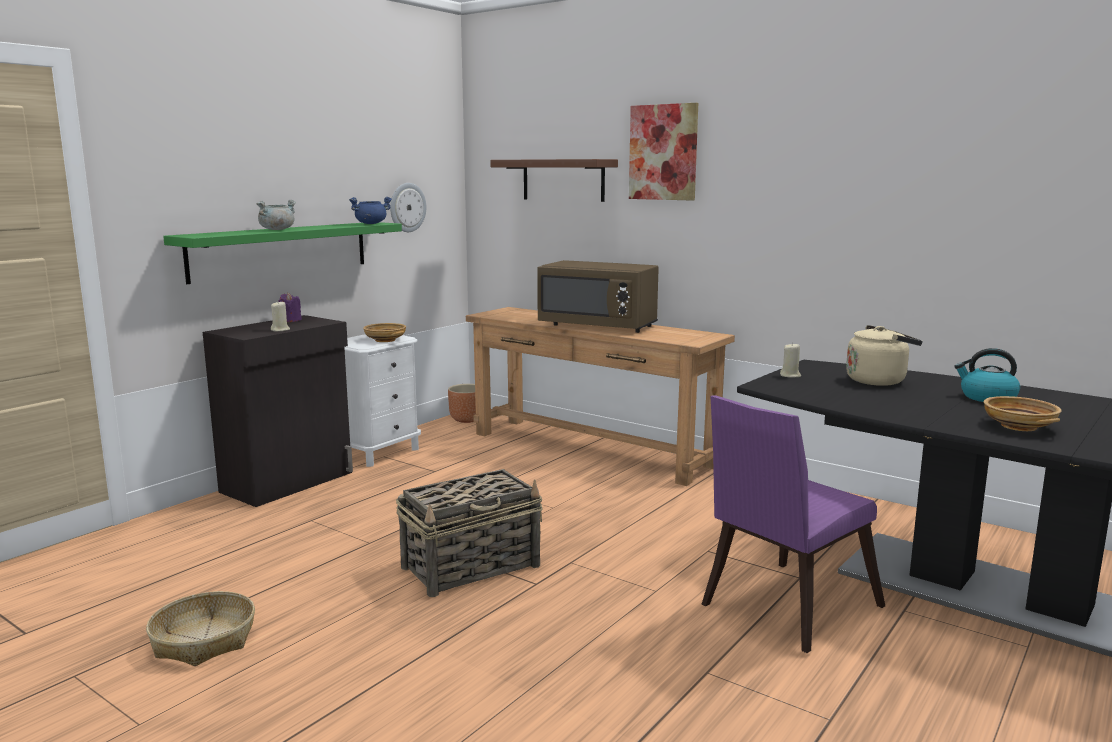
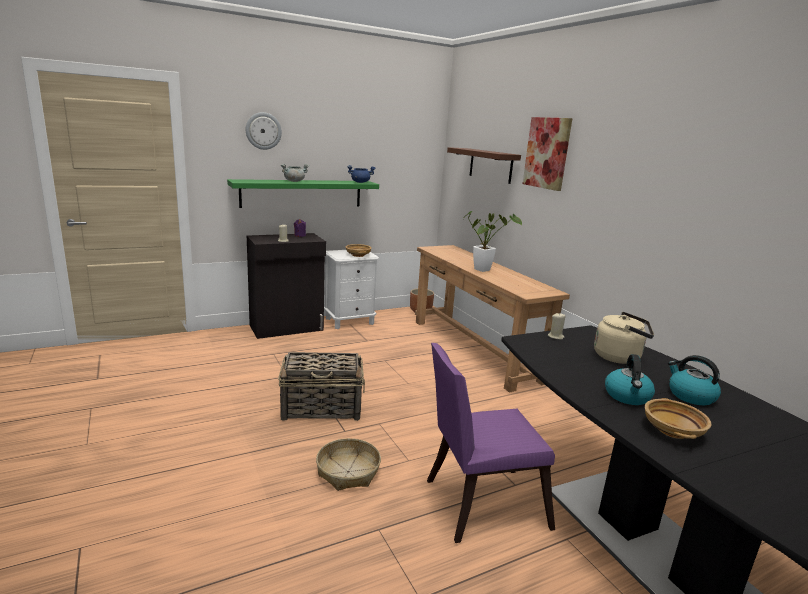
camera: 25 degrees right, 5 degrees up
(203, 640) = (157, 408): basket -> basket (348, 471)
(407, 207) = (395, 173): wall clock -> wall clock (263, 131)
(598, 326) = (484, 269): brown microwave -> potted plant
(940, 410) = (627, 396): none -> kettle

